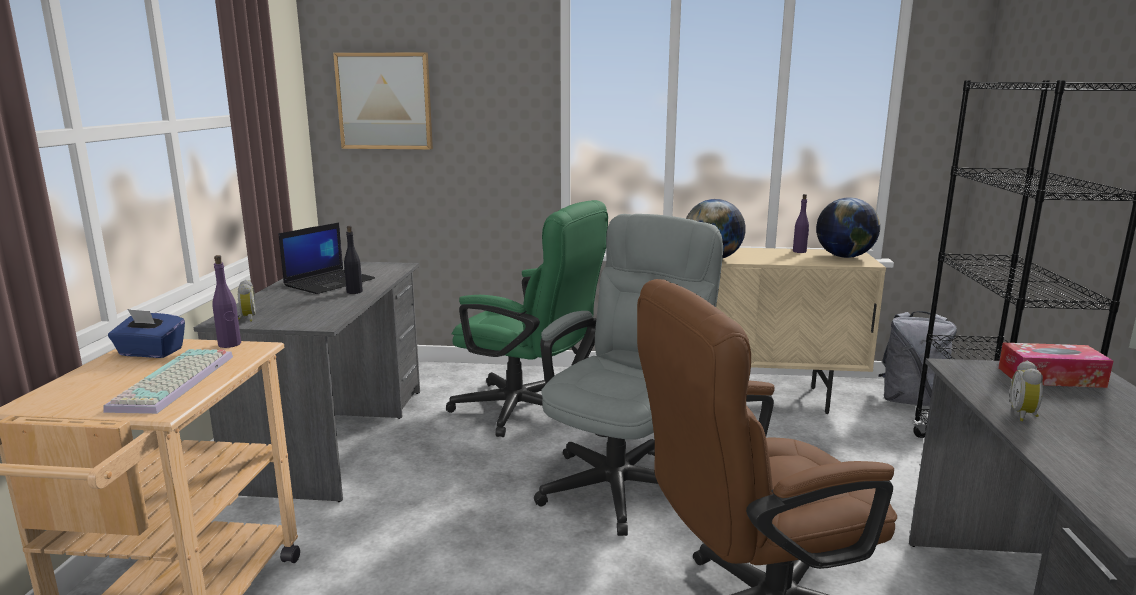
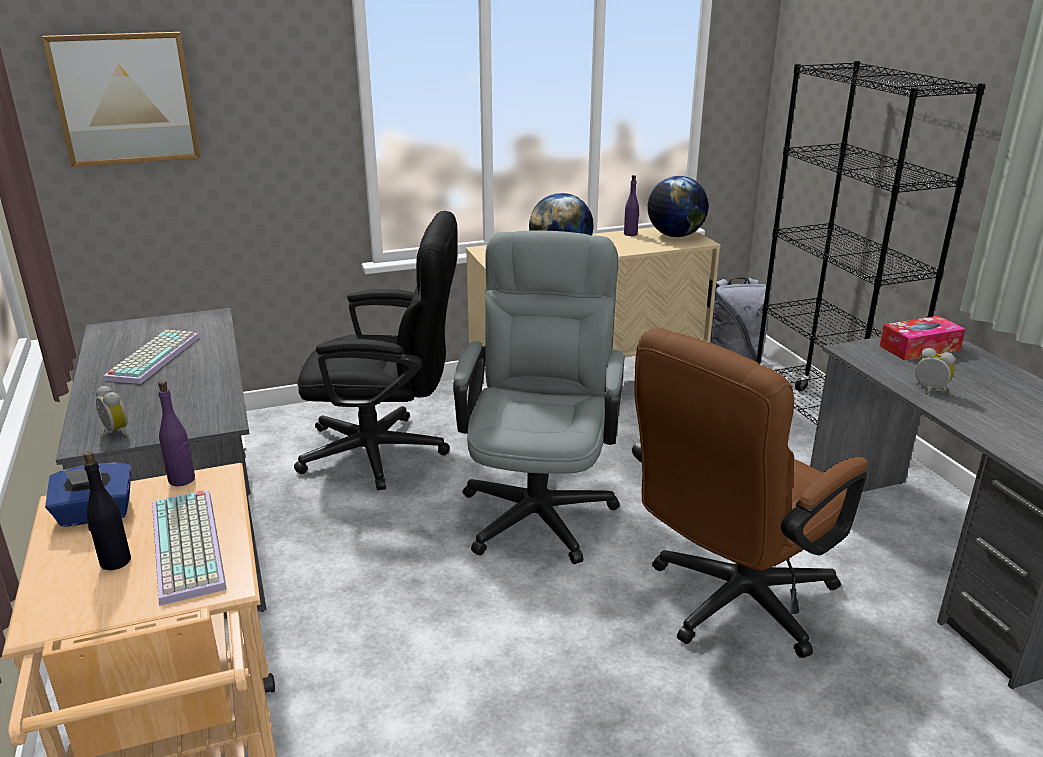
camera: 25 degrees left, 10 degrees up
(330, 282) = (152, 357): laptop -> keyboard
(354, 292) = (203, 366): black bottle -> black bottle (115, 561)
(528, 411) = (387, 452): green office chair -> black office chair
(1024, 415) = (929, 391): alarm clock -> alarm clock turned 135 degrees clockwise

